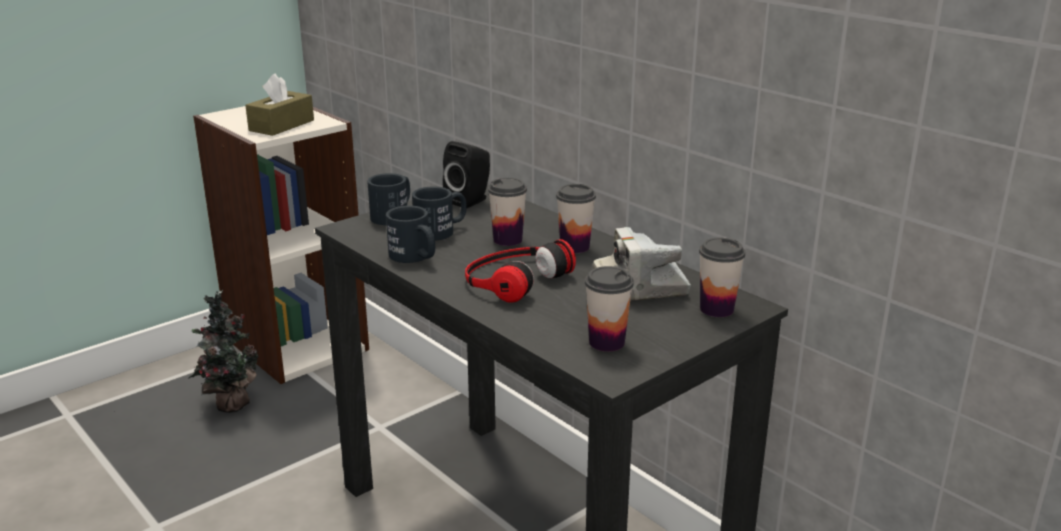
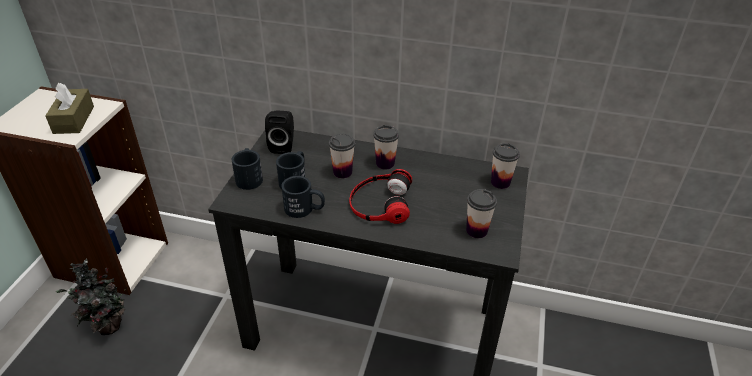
camera: 35 degrees left, 15 degrees up
(640, 287) = (450, 181): camera -> none

